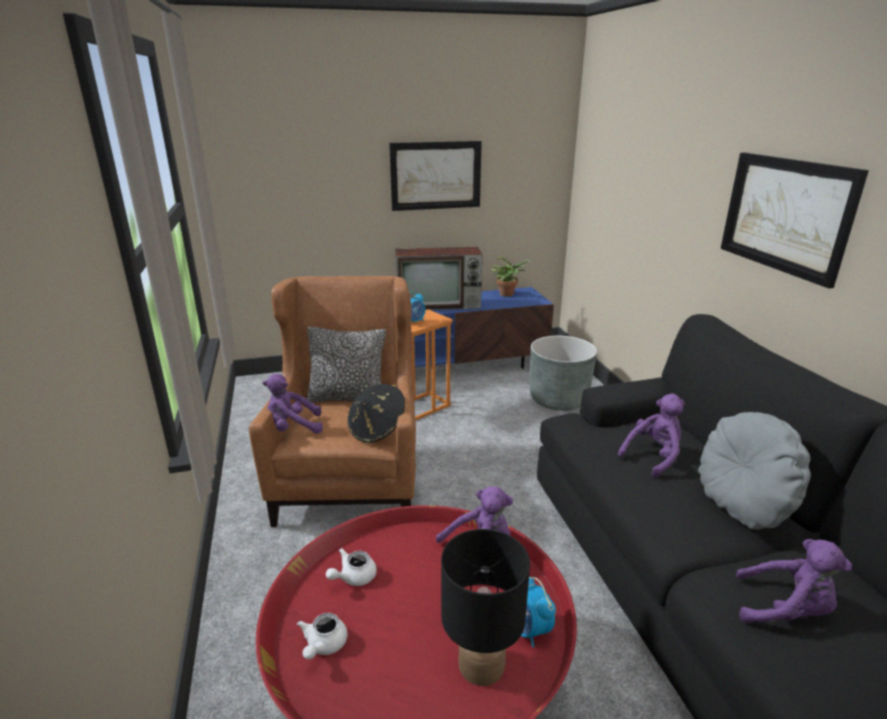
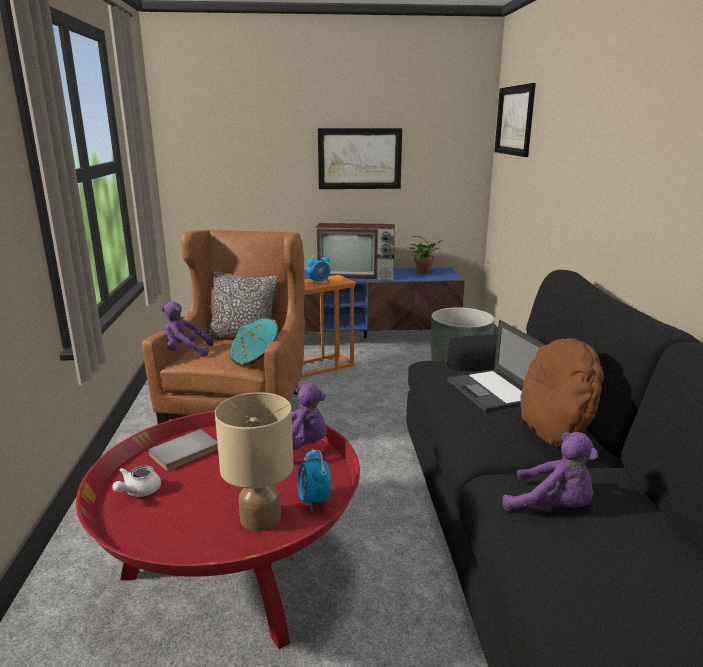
camera: 10 degrees right, 5 degrees down
(353, 577) = (186, 453): white teapot -> grey book
(377, 429) = (255, 358): black hat -> turquoise hat
(480, 665) = (259, 518): black table lamp -> beige table lamp
(653, 456) = (492, 391): purple plush toy -> laptop
(740, 508) = (553, 432): grey pillow -> brown pillow
(786, 215) = (631, 169): picture -> picture (515, 120)

